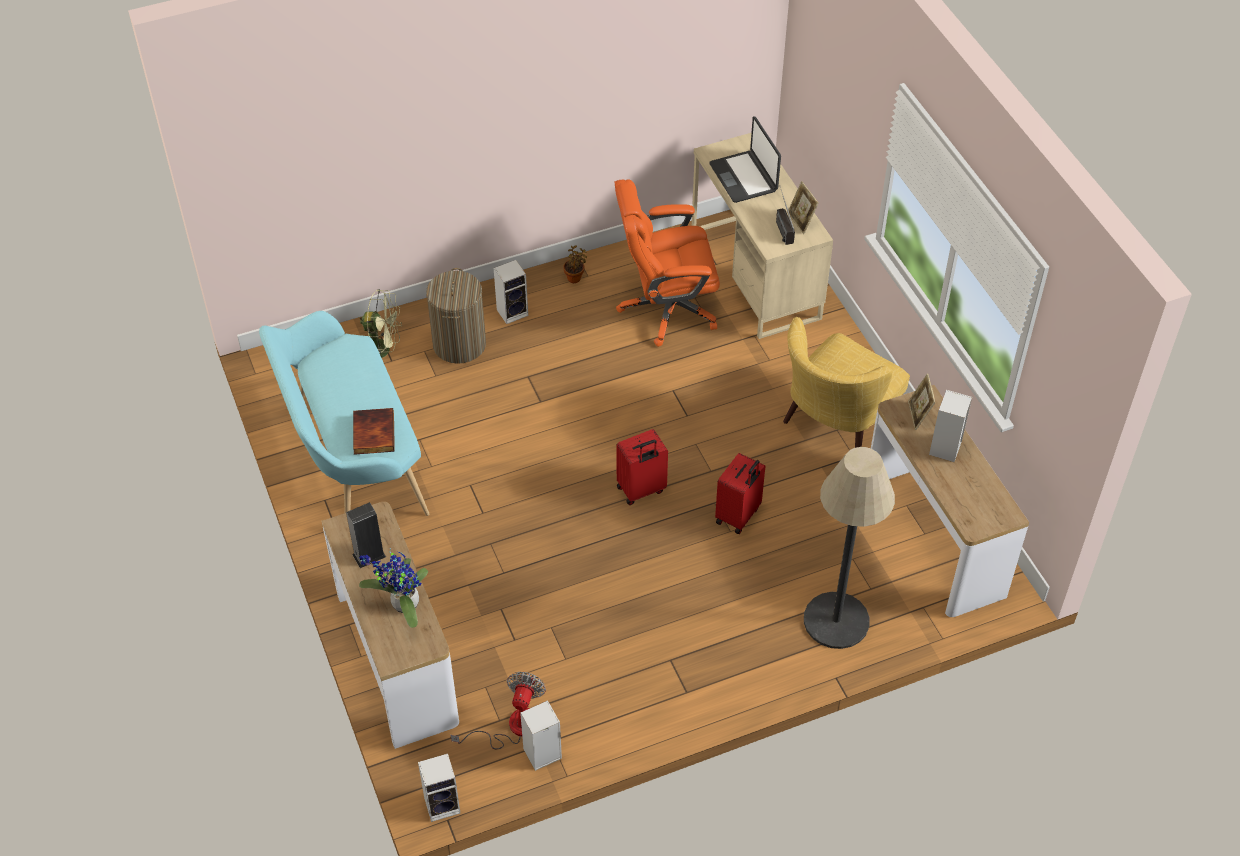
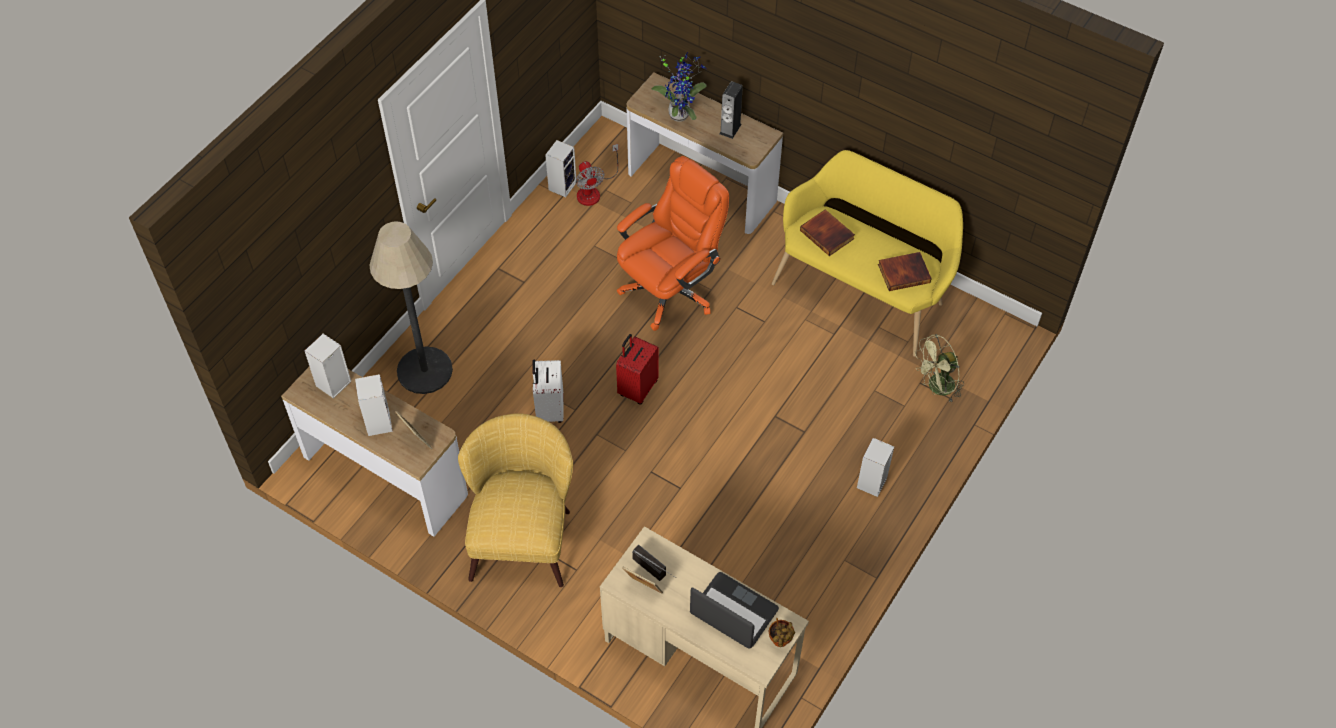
camera: 145 degrees right, 5 degrees up
(345, 363) = (904, 272): none -> book
(352, 461) = (863, 291): turquoise bench -> yellow bench
(443, 804) = (598, 132): speaker -> speaker (333, 385)
(459, 344) = (884, 428): laundry basket -> none
(575, 277) = (853, 551): potted plant -> potted plant (780, 642)
(666, 309) = (748, 567): orange office chair -> orange office chair (670, 290)
(738, 516) = (549, 409): red suitcase -> white suitcase

